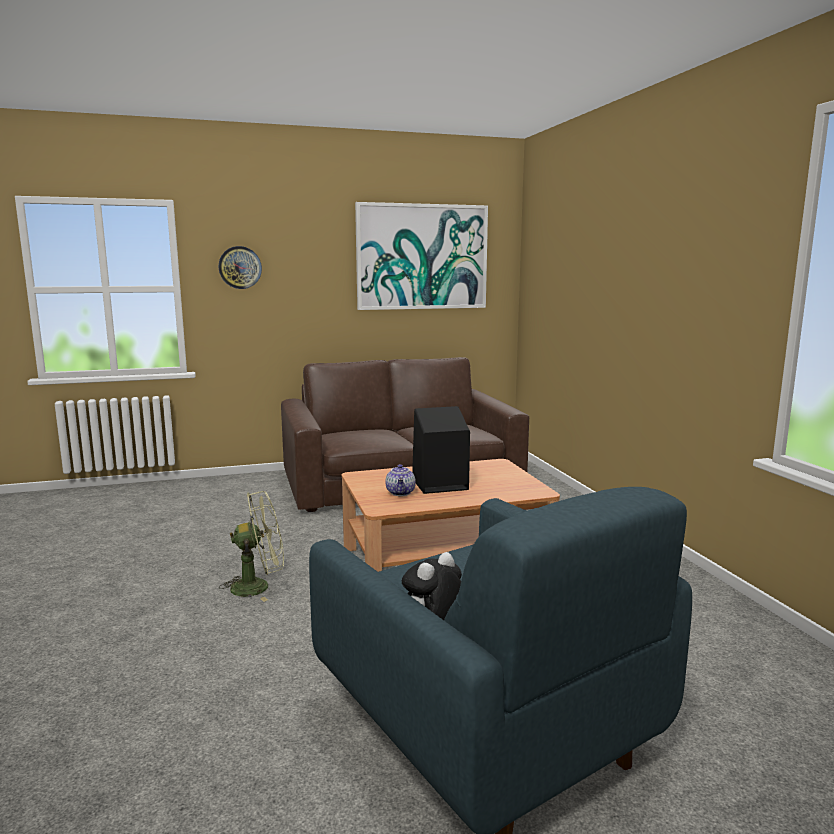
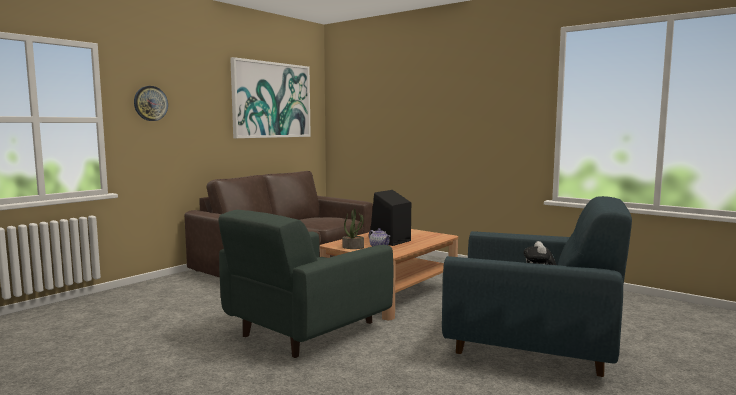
camera: 35 degrees left, 5 degrees down
(258, 586) = (305, 330): green fan -> green armchair
(371, 485) = (353, 247): none -> potted plant

